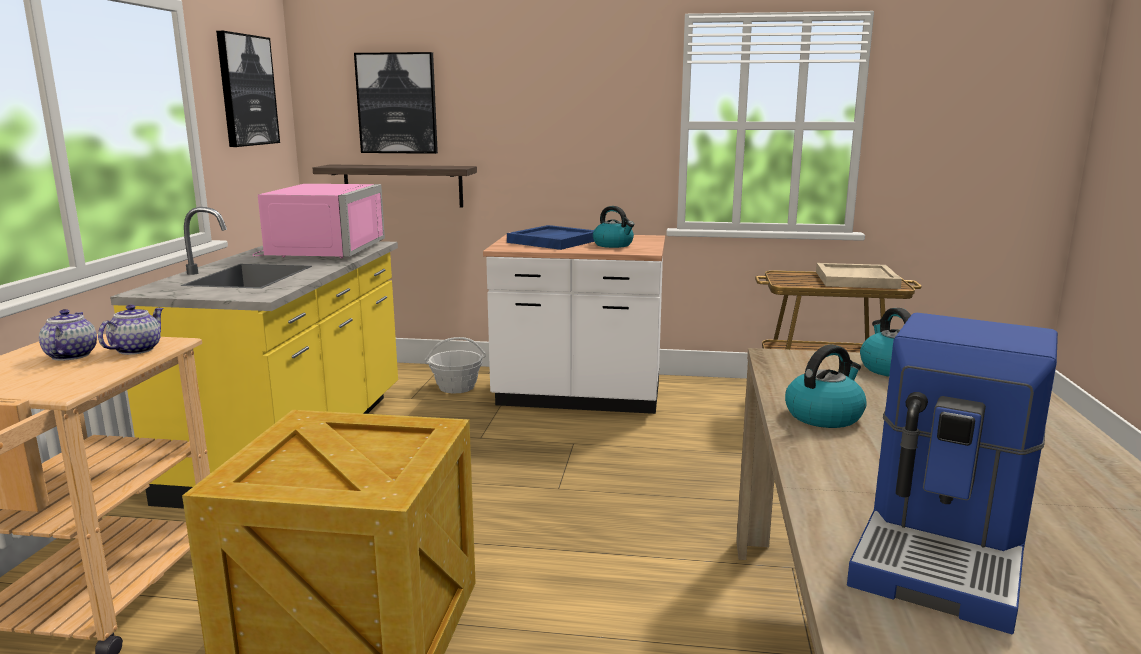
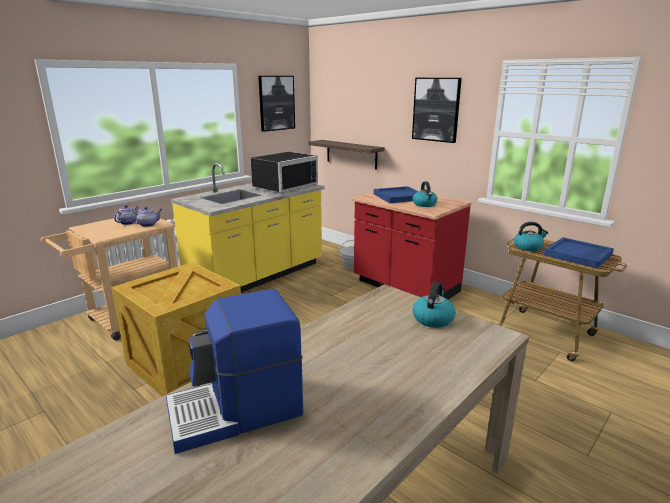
camera: 35 degrees right, 5 degrees up
(319, 250) = (282, 186): pink microwave -> black microwave
(397, 103) = (351, 110): picture -> picture (436, 109)
(578, 398) = (405, 287): white counter -> red counter
(824, 415) = (333, 332): kettle -> kettle (528, 247)
(857, 280) = (578, 255): beige tray -> blue tray

